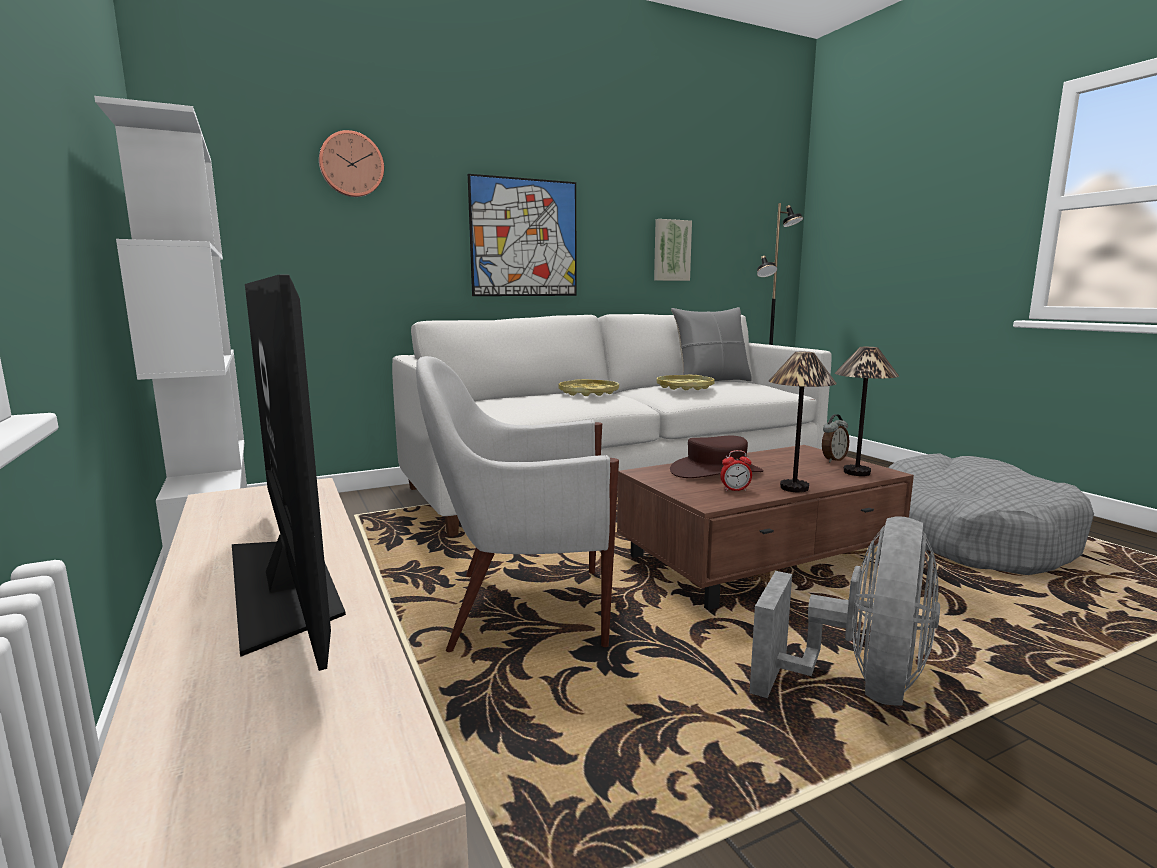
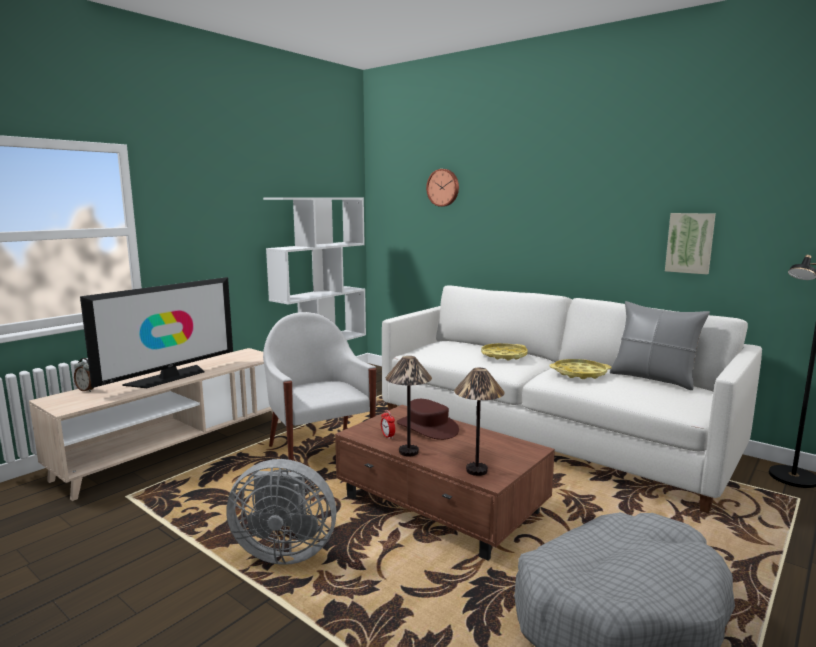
camera: 65 degrees right, 0 degrees up
(524, 238) = (544, 230): picture -> none
(833, 460) = (509, 461): alarm clock -> alarm clock (87, 390)

